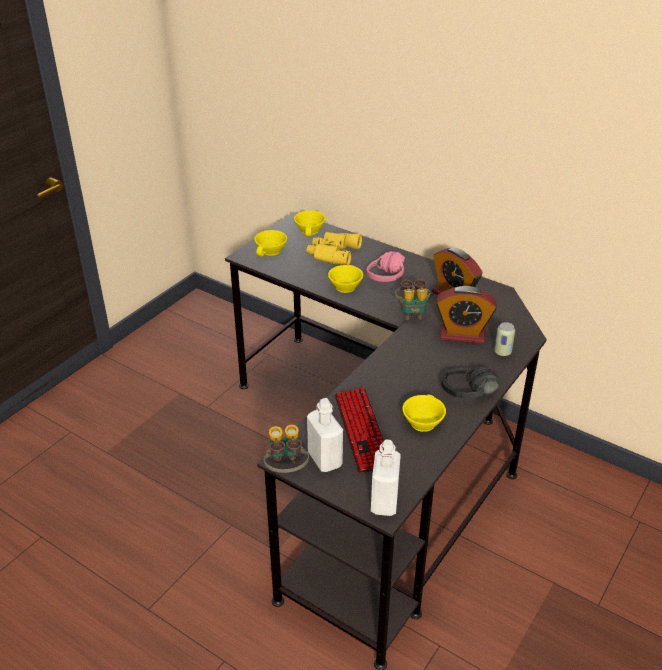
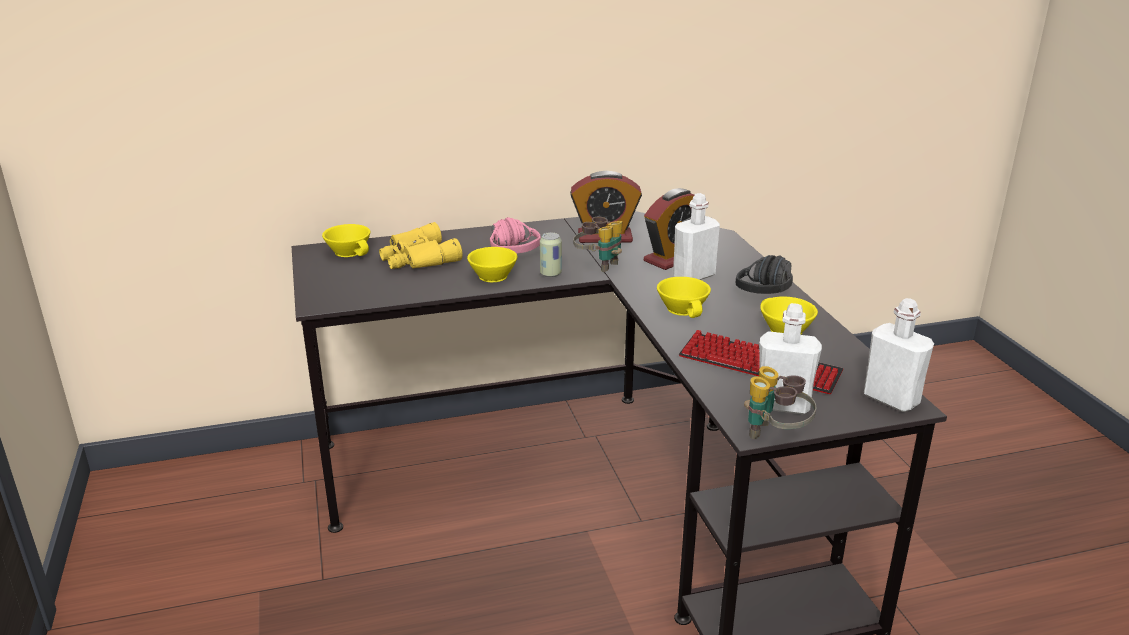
camera: 50 degrees left, 10 degrees down
(271, 251) = (343, 286): yellow cup -> yellow cup (685, 309)
(448, 354) = (694, 276): none -> white bottle
(502, 352) = (726, 253): can -> can (550, 274)

